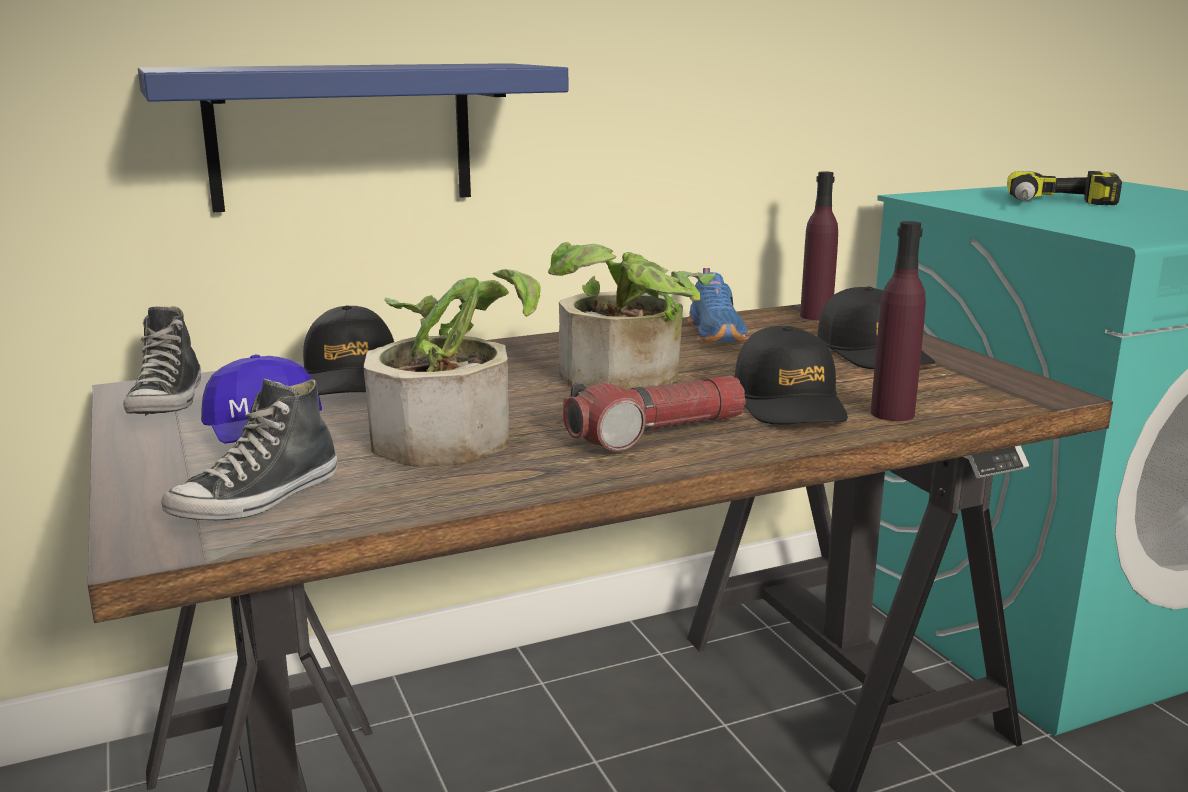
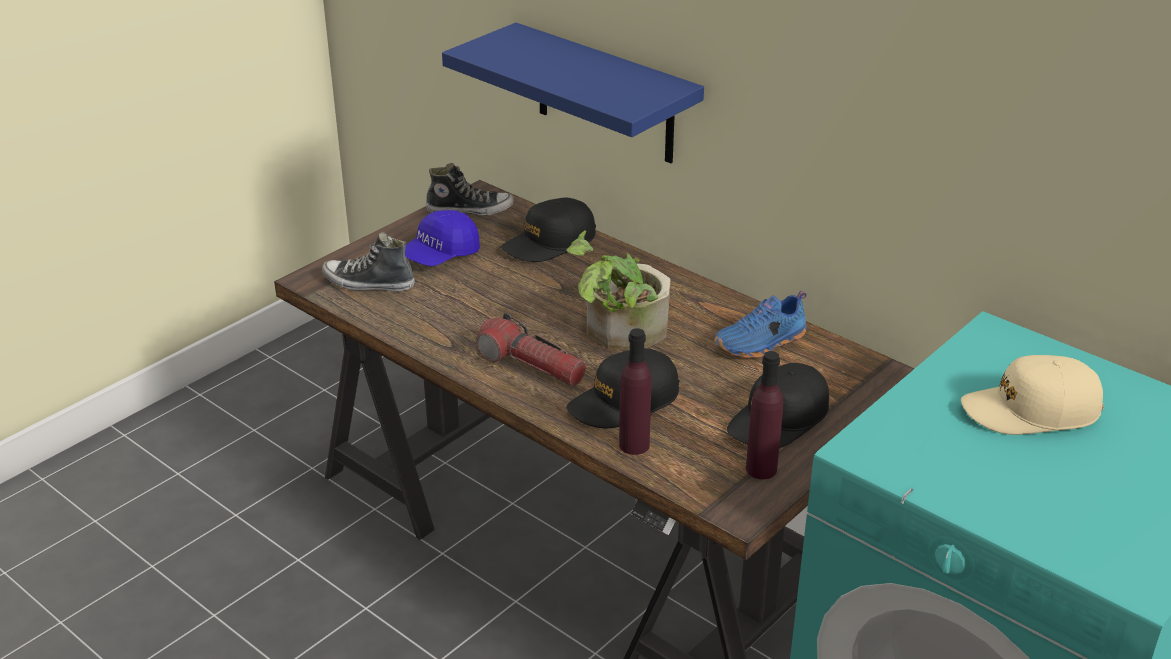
camera: 65 degrees right, 15 degrees up
(168, 401) = (470, 209): shoe -> shoe turned 150 degrees counterclockwise
(455, 433) = (485, 304): potted plant -> none
(816, 316) = (865, 377): purple bottle -> purple bottle (761, 469)
(1061, 204) = (1030, 411): power drill -> beige cap

